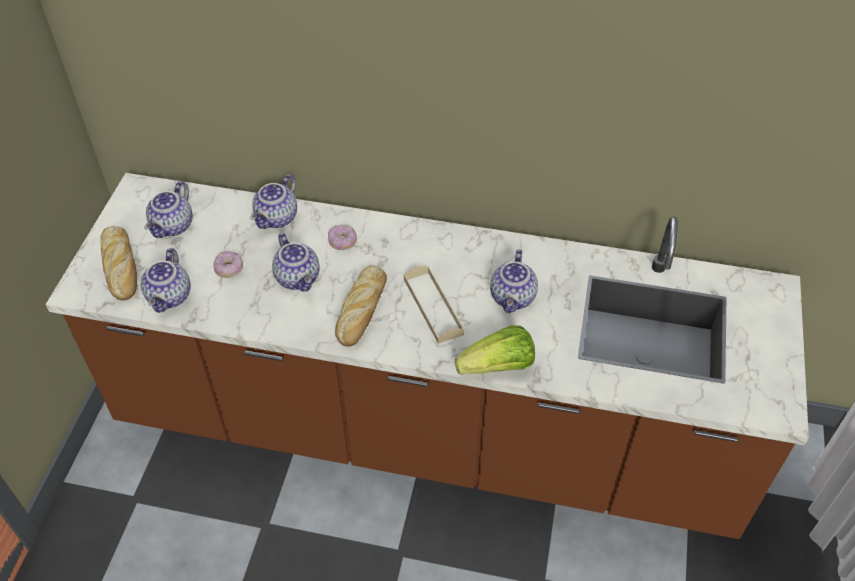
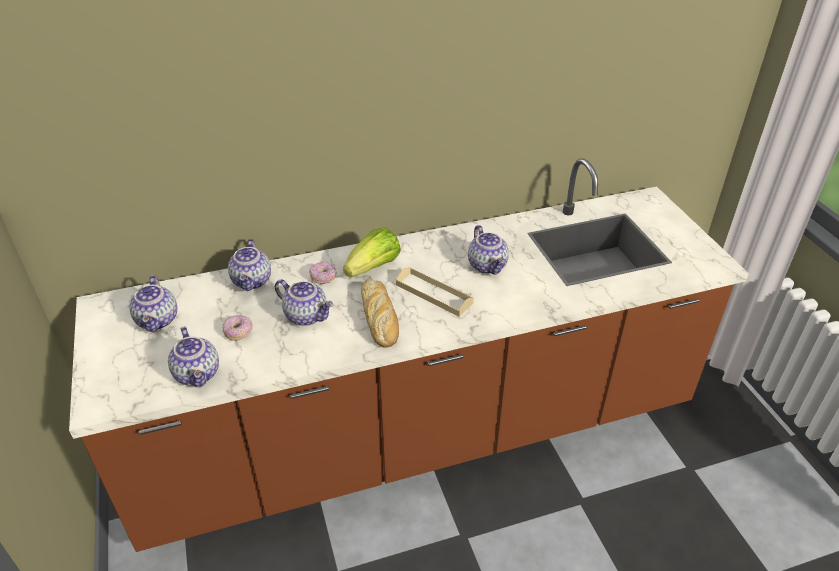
camera: 30 degrees left, 10 degrees down
(121, 268) = (130, 370): bread -> none
(498, 367) = (517, 313): lettuce -> lettuce (374, 267)

